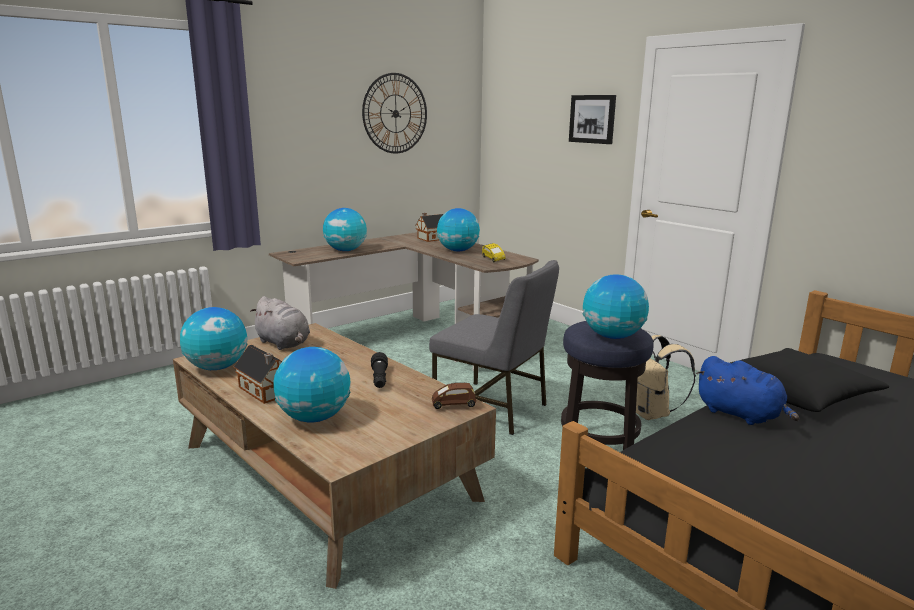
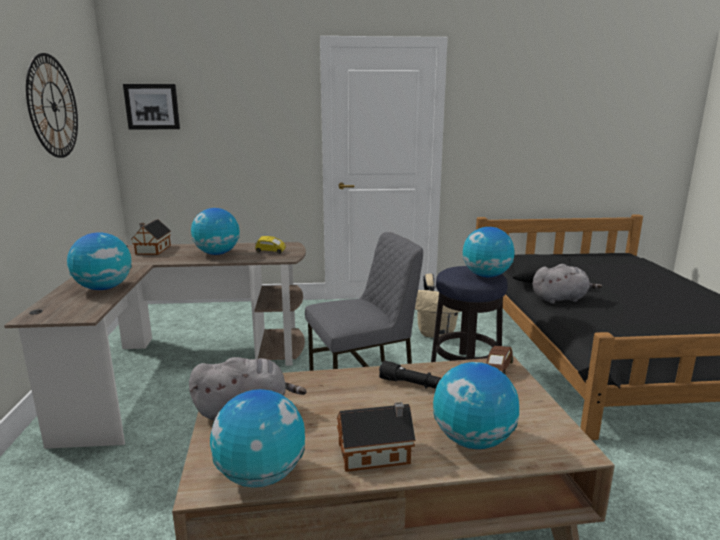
camera: 55 degrees left, 0 degrees up
(592, 119) = (270, 108): picture -> picture (152, 106)
(741, 415) = (561, 299): blue plush toy -> grey plush toy

